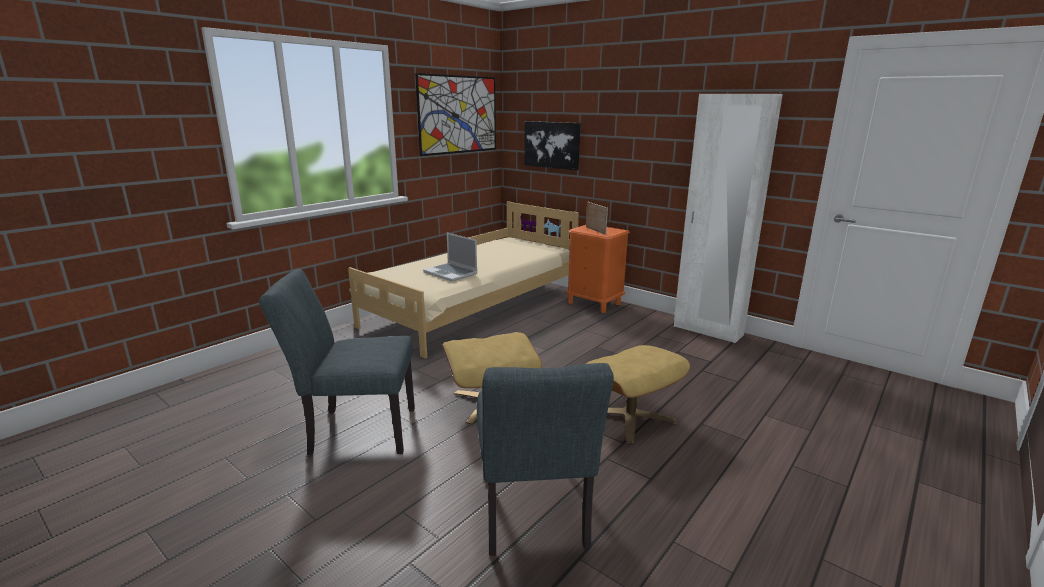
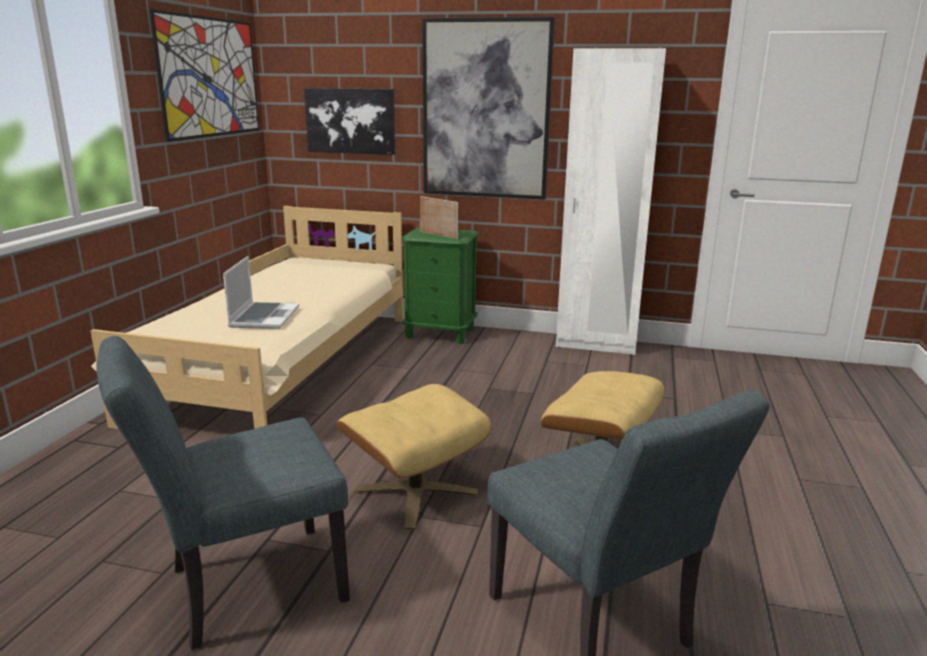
camera: 25 degrees left, 0 degrees up
(451, 273) = (264, 317): laptop -> laptop turned 105 degrees counterclockwise
(594, 303) = (440, 333): orange nightstand -> green nightstand
(641, 140) = (486, 110): none -> picture

